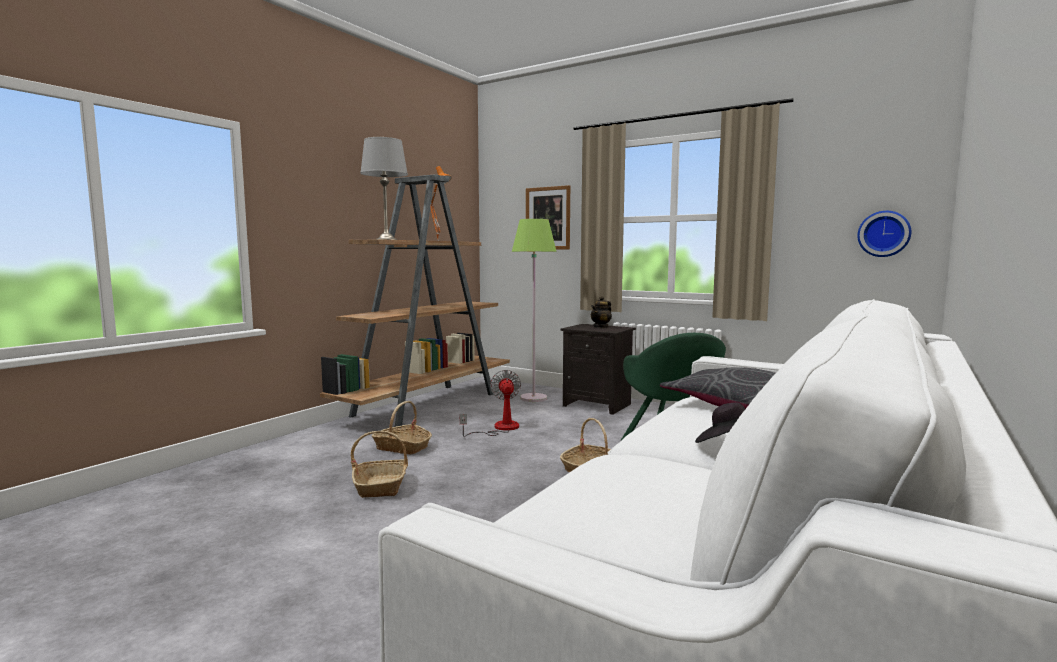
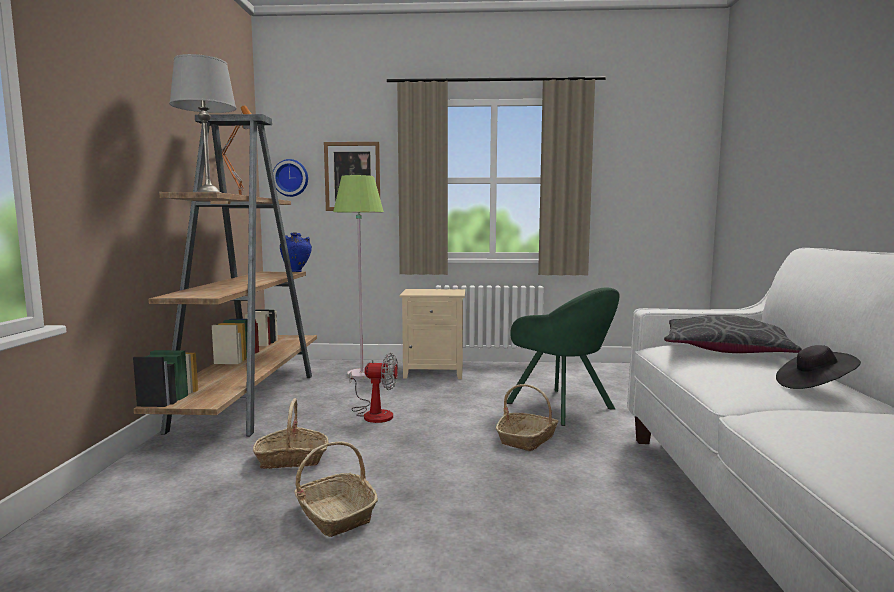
camera: 30 degrees left, 0 degrees up
(488, 303) = (296, 272): none -> blue vase
(499, 428) = (374, 413): fan -> fan turned 135 degrees clockwise
(598, 405) = (435, 372): black nightstand -> beige nightstand
(601, 326) = (433, 290): teapot -> none
(883, 234) = (671, 198): wall clock -> wall clock (291, 178)

